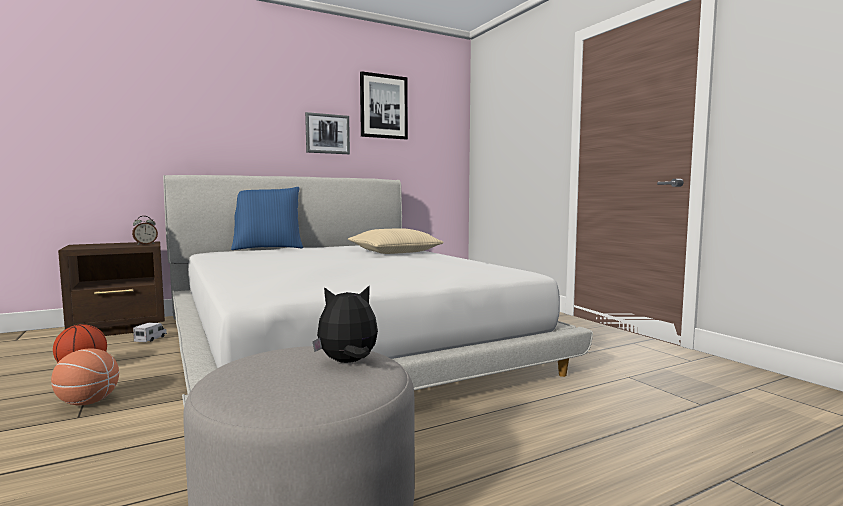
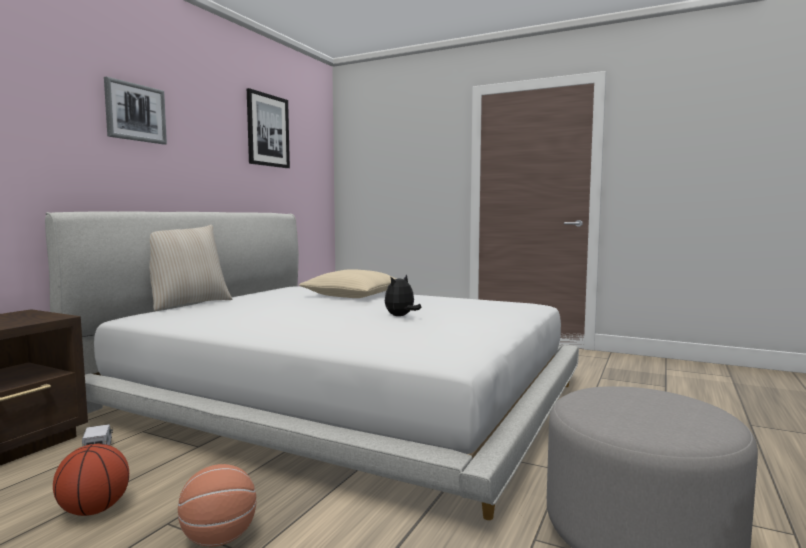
camera: 35 degrees left, 0 degrees up
(145, 244) = (42, 316): alarm clock -> none
(267, 248) = (187, 304): blue pillow -> beige pillow
(327, 134) = (218, 159): picture -> picture (135, 112)
(348, 363) = (651, 396): plush toy -> plush toy (401, 316)

